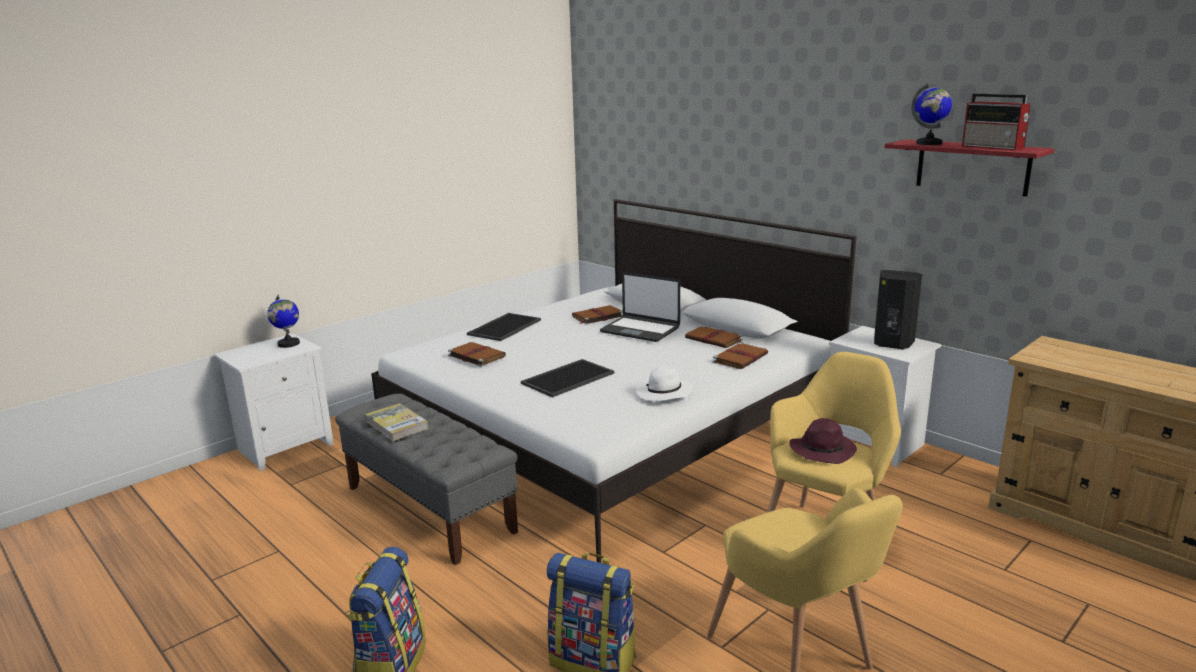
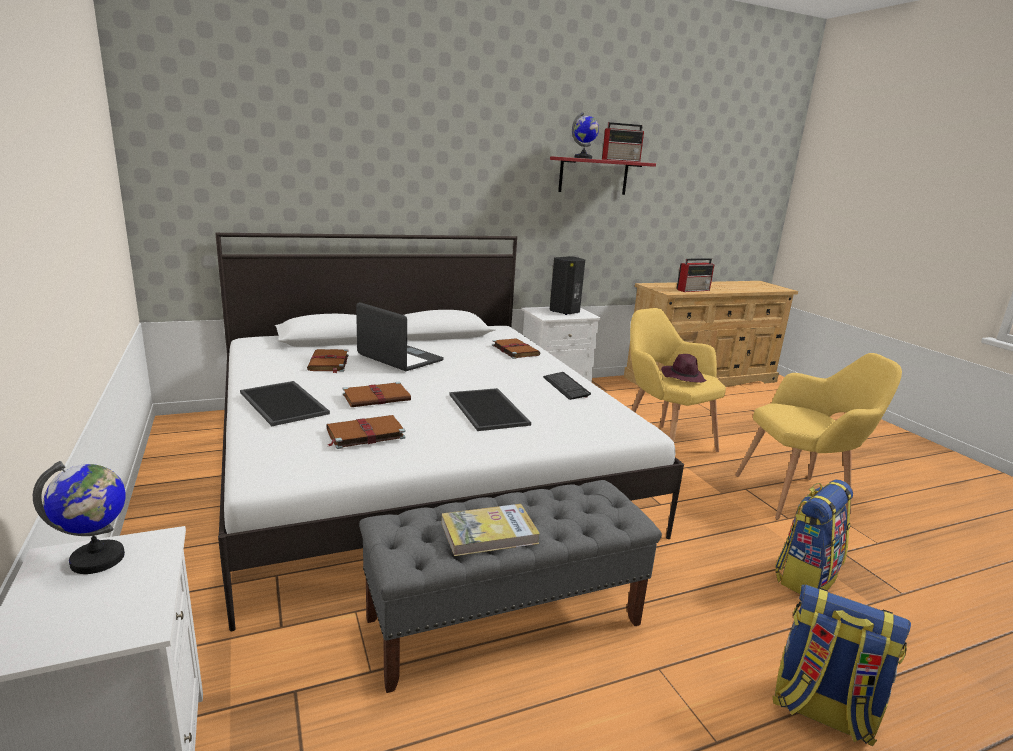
camera: 70 degrees left, 0 degrees up
(640, 330) = (399, 358): laptop -> laptop turned 105 degrees counterclockwise
(664, 394) = (566, 387): white hat -> keyboard
(714, 339) = (462, 346): brown book -> brown book (377, 397)
(1098, 369) = (693, 290): none -> radio

